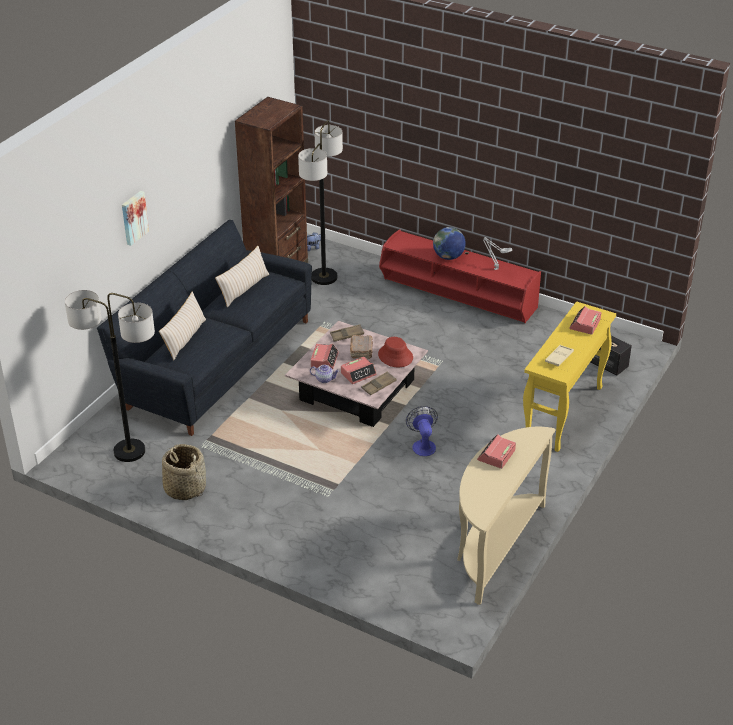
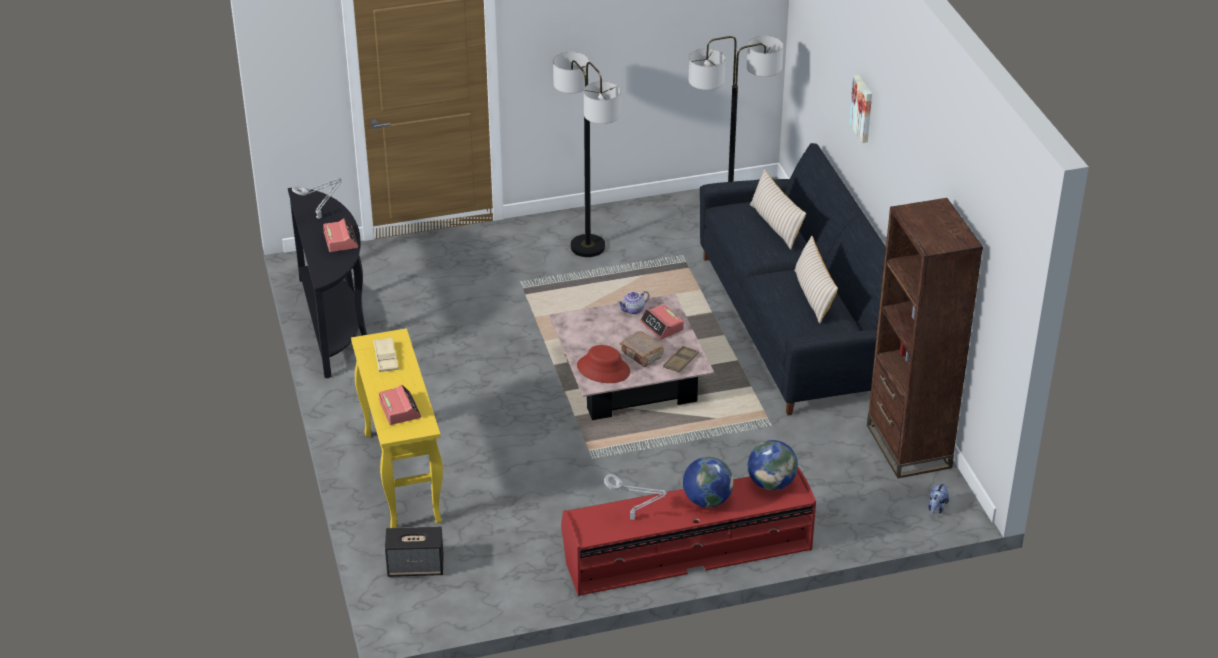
camera: 135 degrees right, 0 degrees up
(185, 488) = (640, 224): basket -> none
(324, 277) = (859, 476): floor lamp -> floor lamp (587, 247)
(358, 374) = (611, 332): alarm clock -> none
(379, 385) = (577, 333): brown tray -> none
(406, 247) = (771, 483): none -> globe
(423, 445) = (499, 366): fan -> none
(489, 485) = (320, 217): none -> grey table lamp
(494, 546) = (334, 324): beige console table -> black console table

